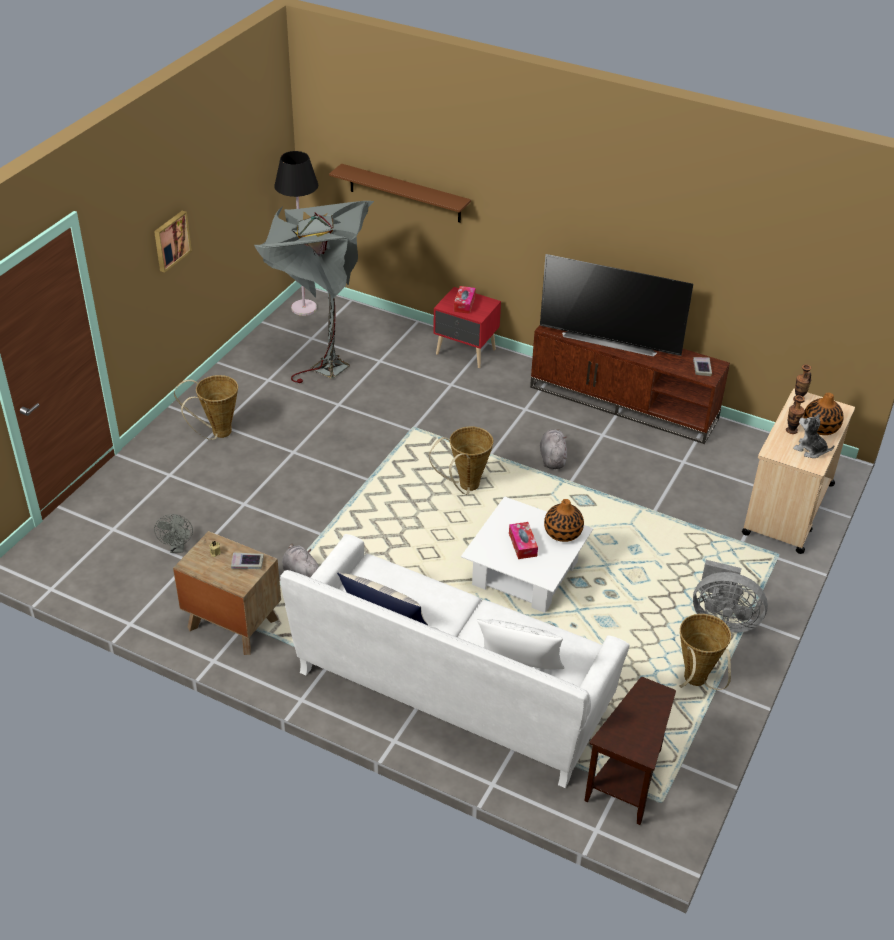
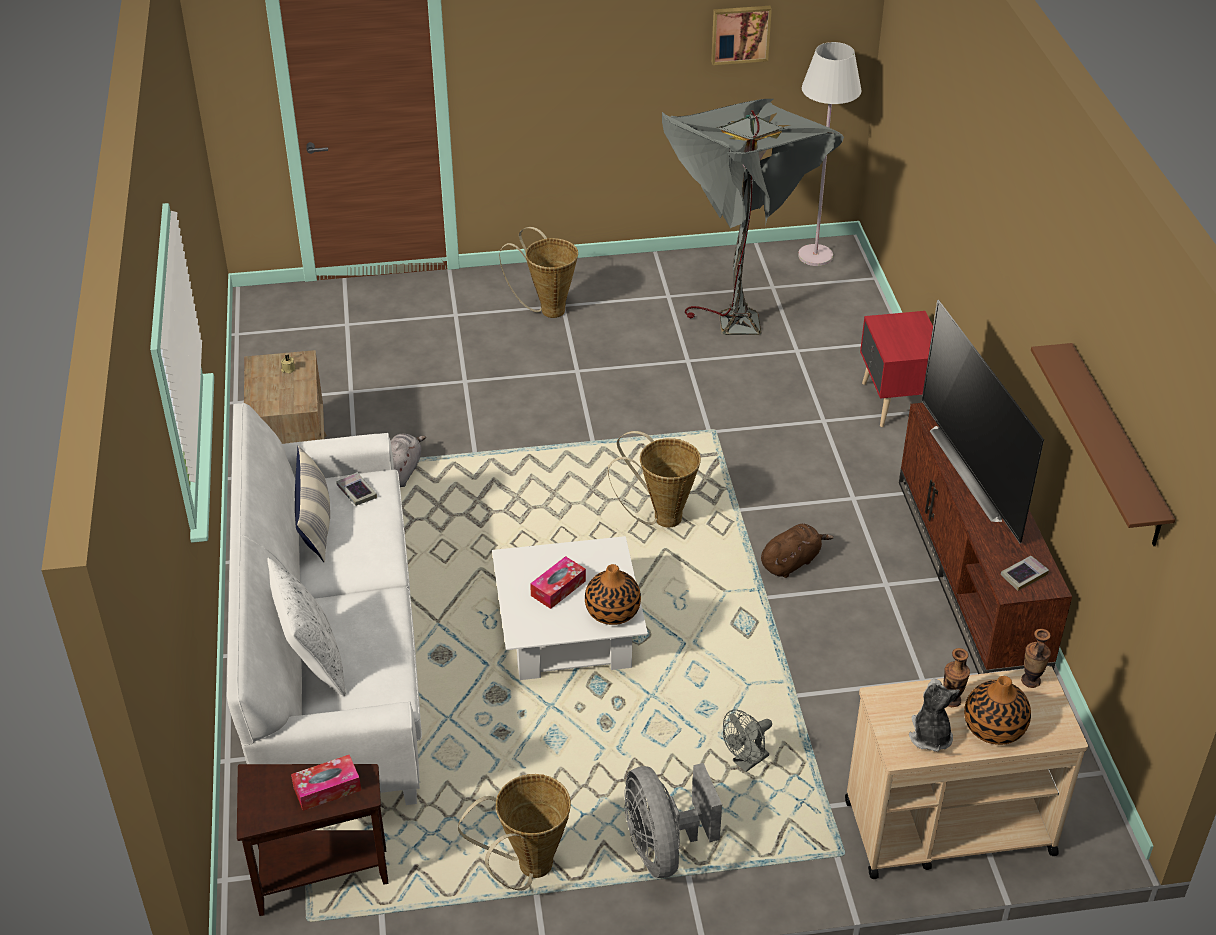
camera: 55 degrees right, 0 degrees up
(171, 240) = (597, 65): picture -> picture (740, 33)
(177, 548) = (360, 375): grey fan -> grey fan (746, 762)
(247, 563) = (292, 396): book -> book (356, 492)
(304, 308) = (815, 256): black floor lamp -> white floor lamp
(405, 193) = (922, 157): brown shelf -> brown shelf (1115, 446)
(464, 304) = (902, 333): tissue box -> tissue box (327, 789)
(552, 458) = (791, 562): grey plush toy -> brown plush toy

